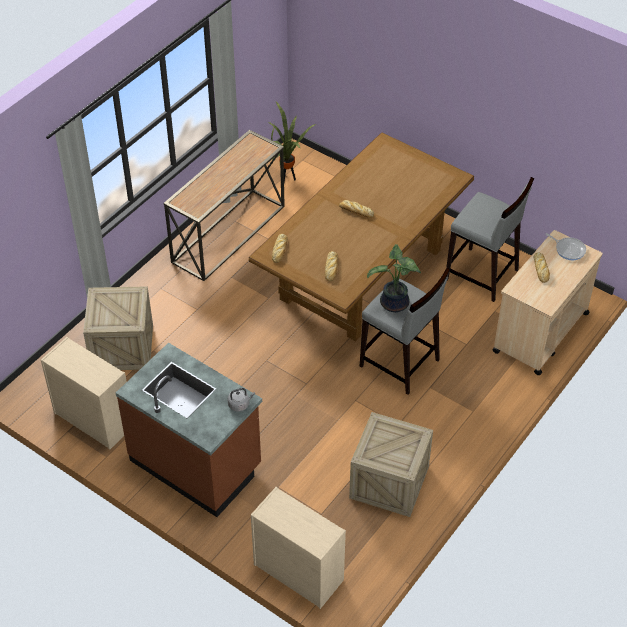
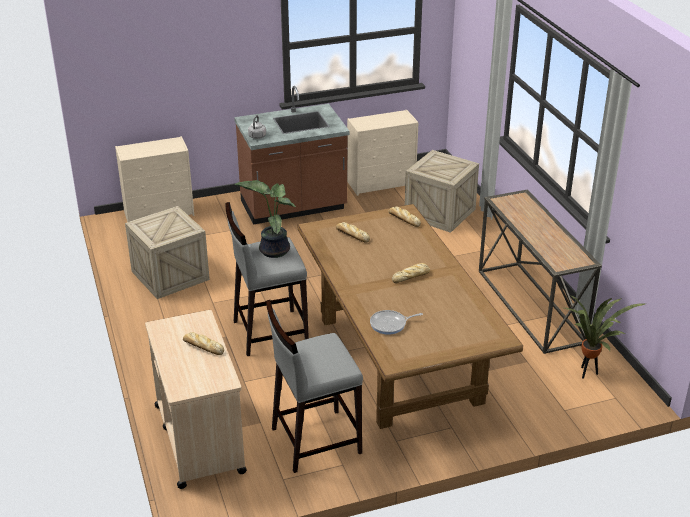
camera: 125 degrees right, 15 degrees down
(568, 249) = (203, 380): frying pan -> frying pan (390, 324)

